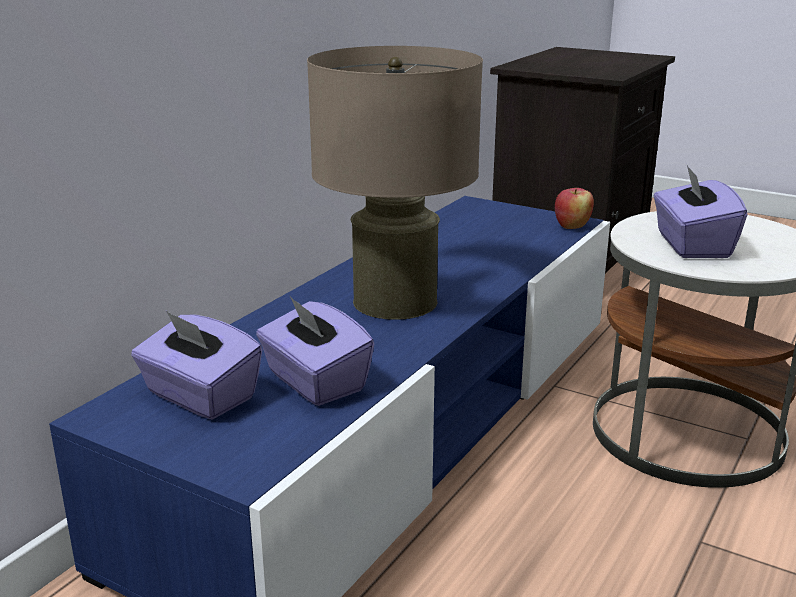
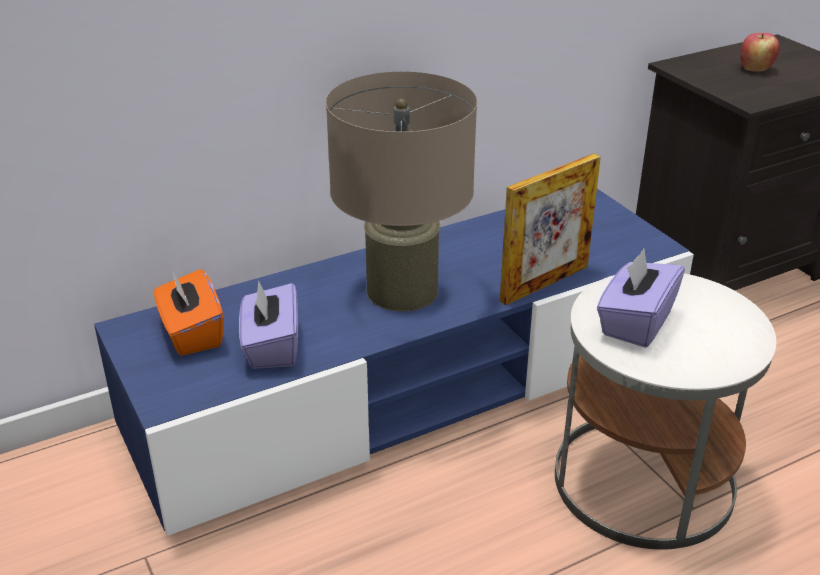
camera: 30 degrees right, 10 degrees up
(199, 396) = (191, 333): purple tissue box -> orange tissue box
(520, 266) = (544, 283): none -> picture frame
(572, 226) = (646, 250): apple -> apple (755, 69)

